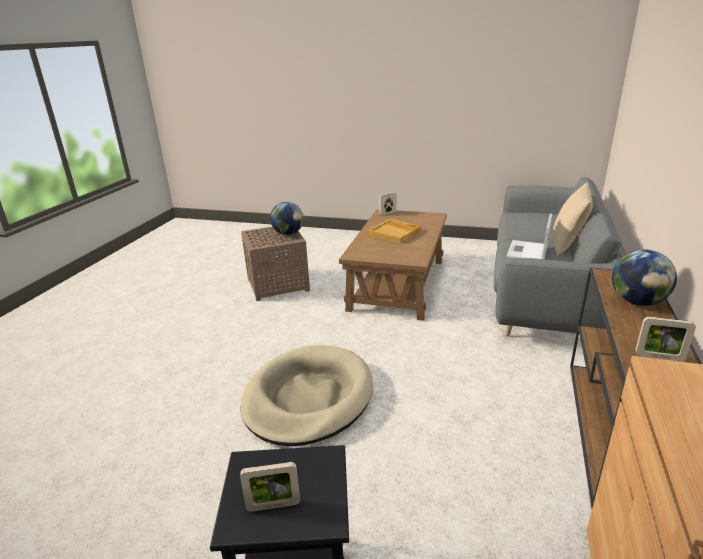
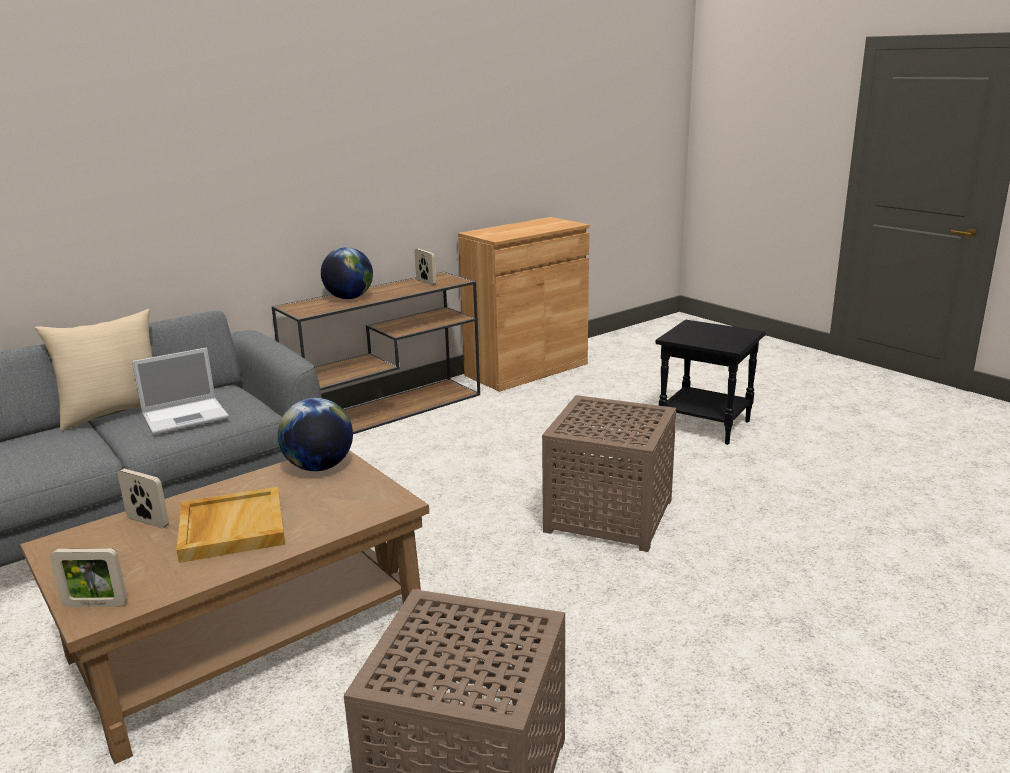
camera: 145 degrees left, 5 degrees down
(273, 505) = (721, 332): picture frame -> picture frame (148, 522)
(288, 233) = (416, 638): globe -> globe (319, 467)
(308, 398) = (611, 515): beige dog bed -> brown side table

